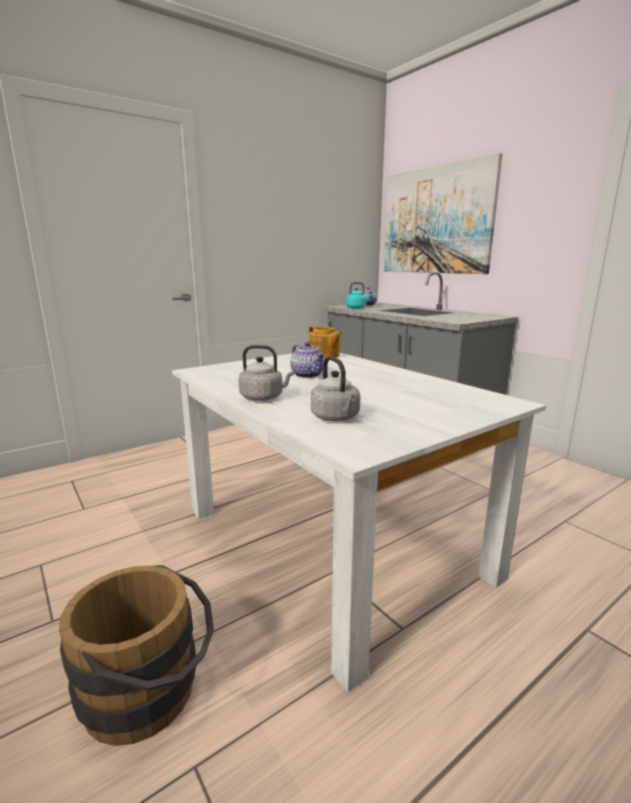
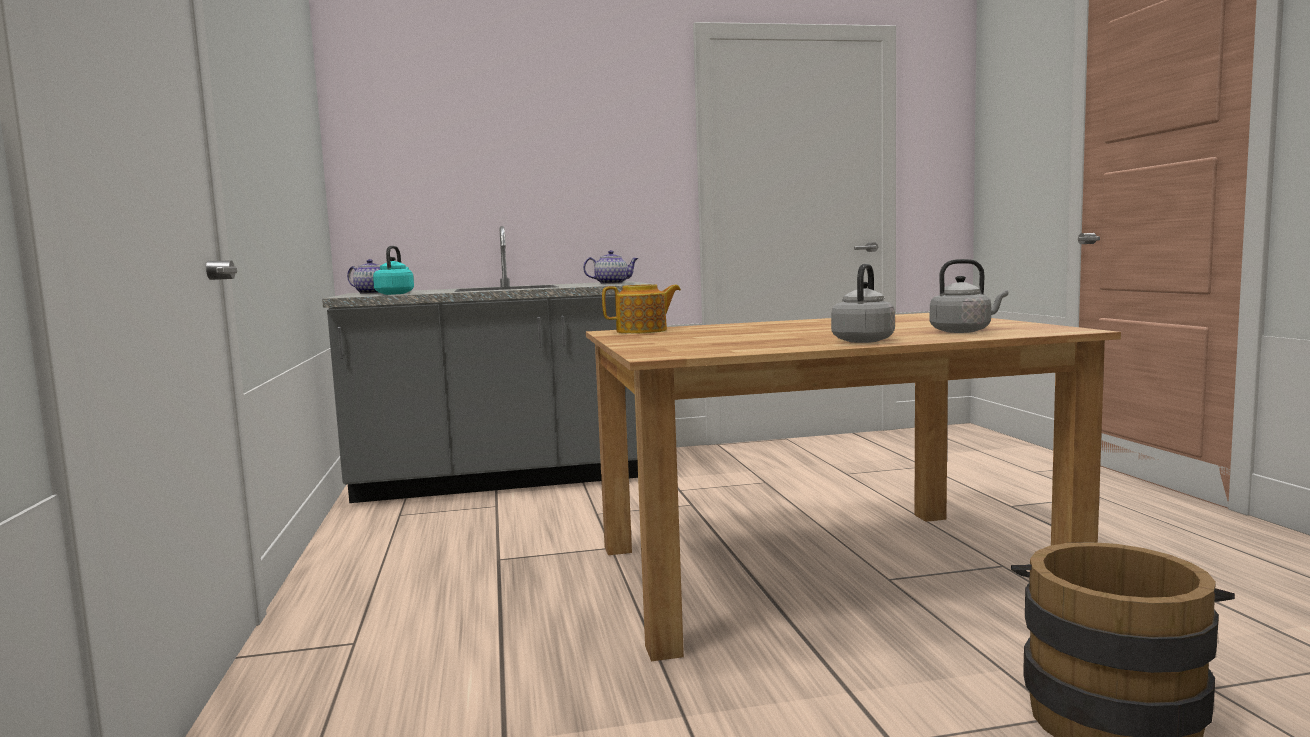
camera: 65 degrees left, 10 degrees down
(308, 375) = (758, 334): teapot -> teapot (612, 283)
(329, 541) = (820, 573): white dining table -> brown dining table
(436, 221) = (461, 150): picture -> none

